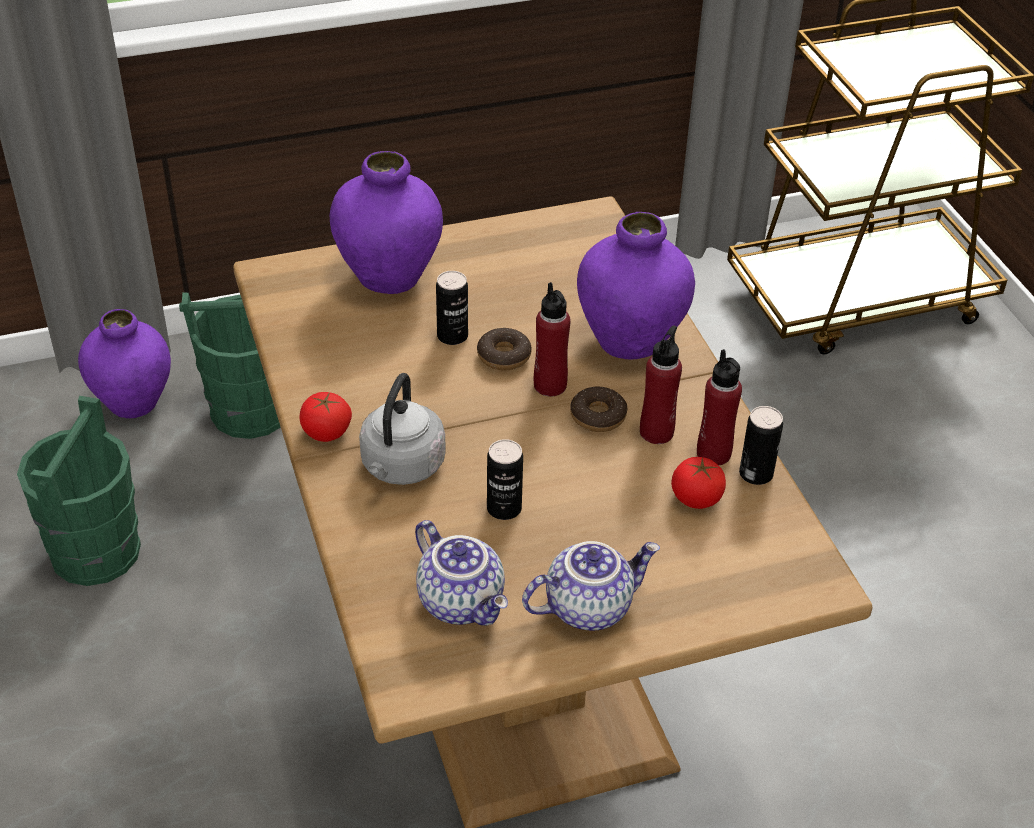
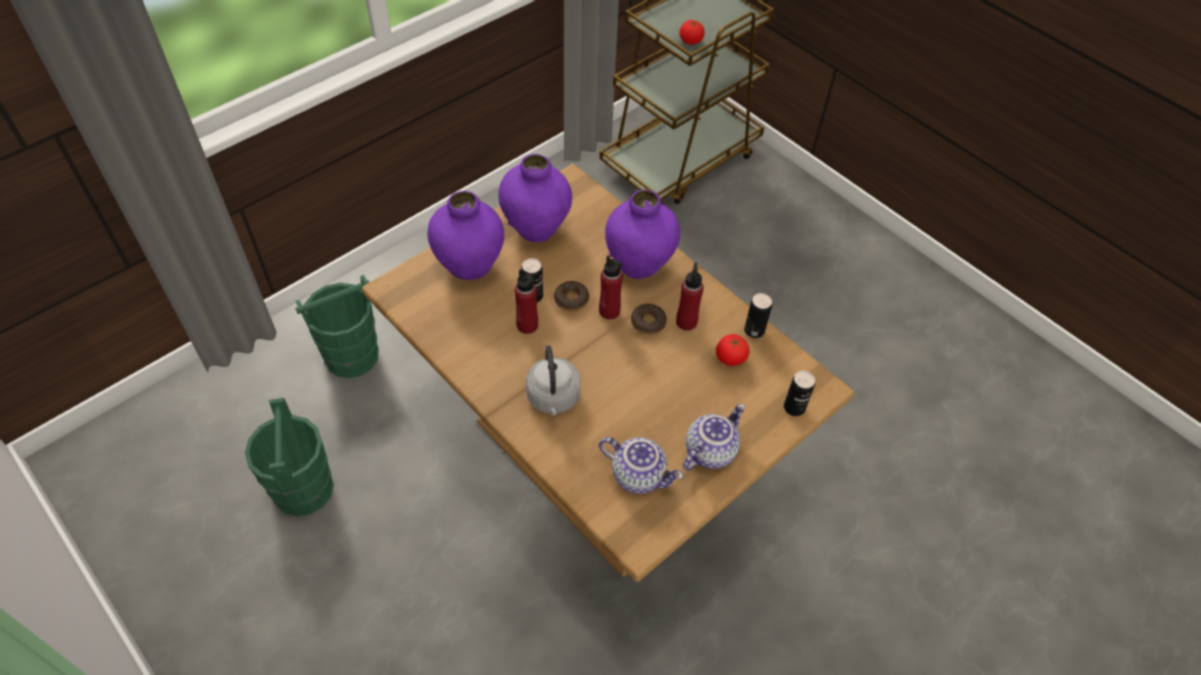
camera: 25 degrees left, 10 degrees up
(133, 403) = (269, 376): purple vase -> purple vase (536, 229)
(326, 432) = (494, 390): tomato -> tomato (690, 41)
(504, 508) = (628, 404): can -> can (794, 407)
(713, 453) = (725, 325): red bottle -> red bottle (527, 325)

